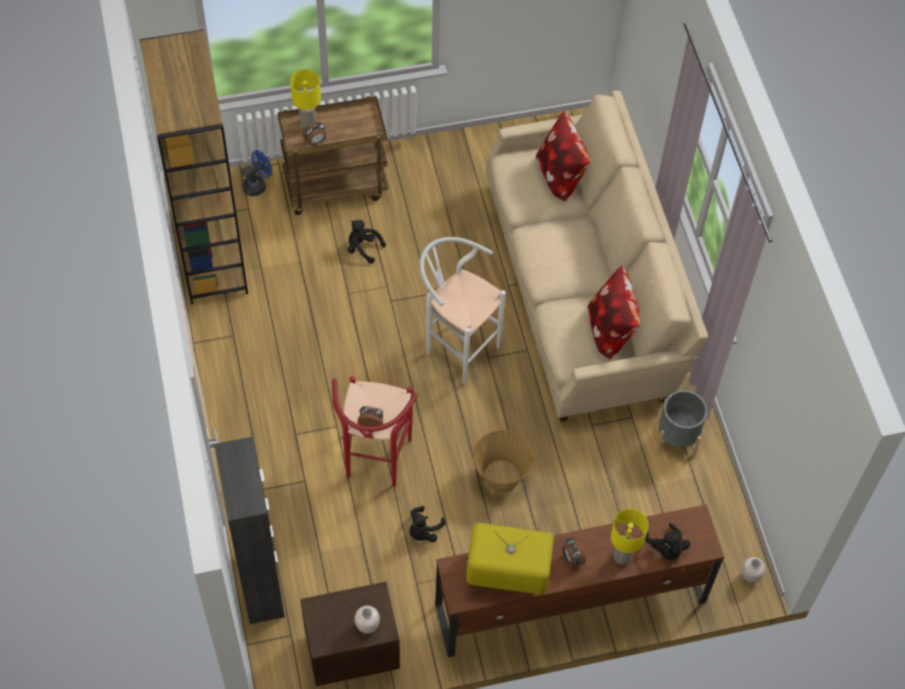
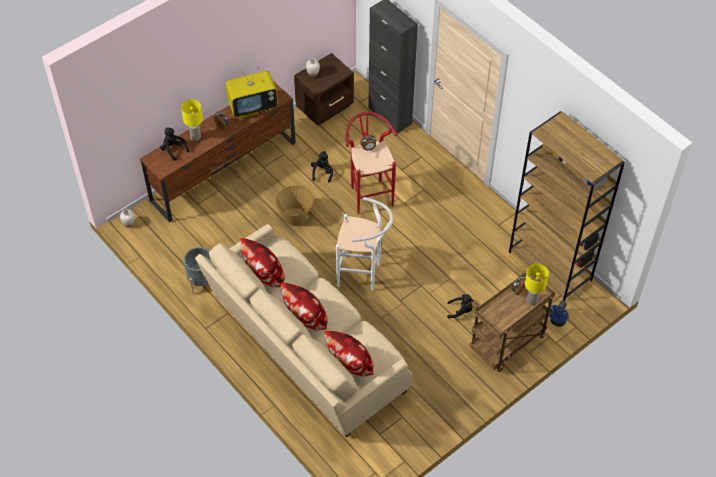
camera: 155 degrees right, 5 degrees down
(585, 250) = (305, 318): none -> pillow

